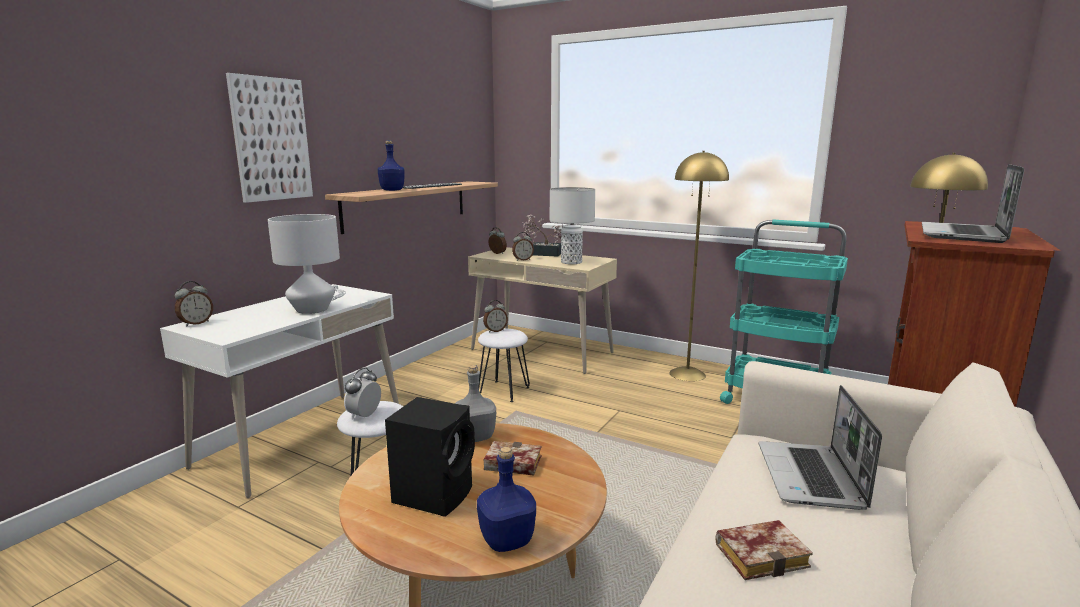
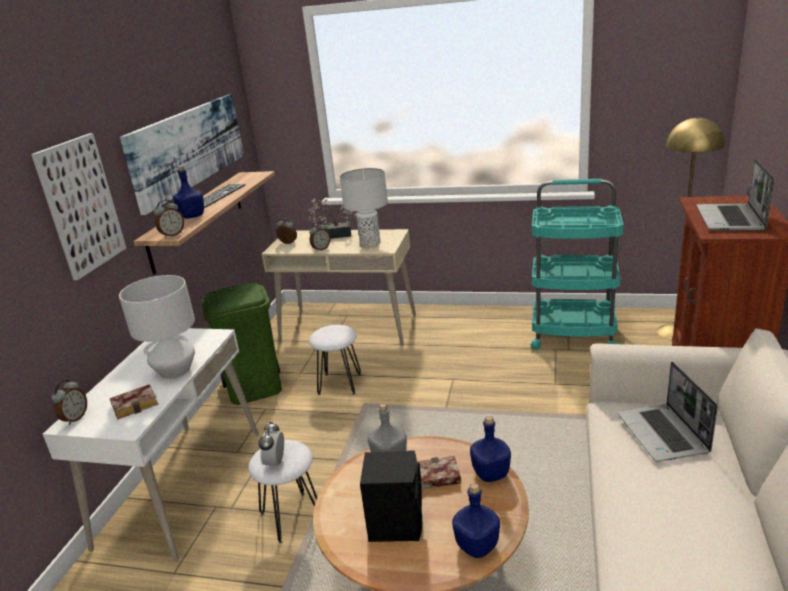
camera: 15 degrees left, 10 degrees up
(413, 137) = (189, 147): none -> picture
(424, 379) = (255, 388): none -> green trash can
(495, 331) = (323, 331): alarm clock -> alarm clock (172, 235)
(574, 475) = (490, 474): none -> blue bottle
(687, 374) = (491, 324): yellow floor lamp -> none
(762, 554) = (662, 508): book -> book (136, 404)

